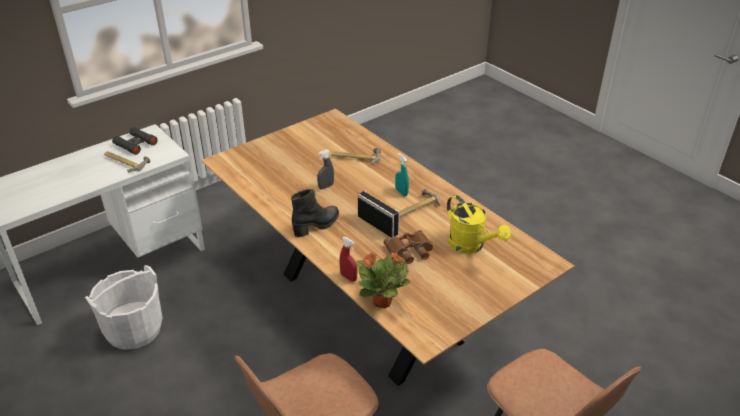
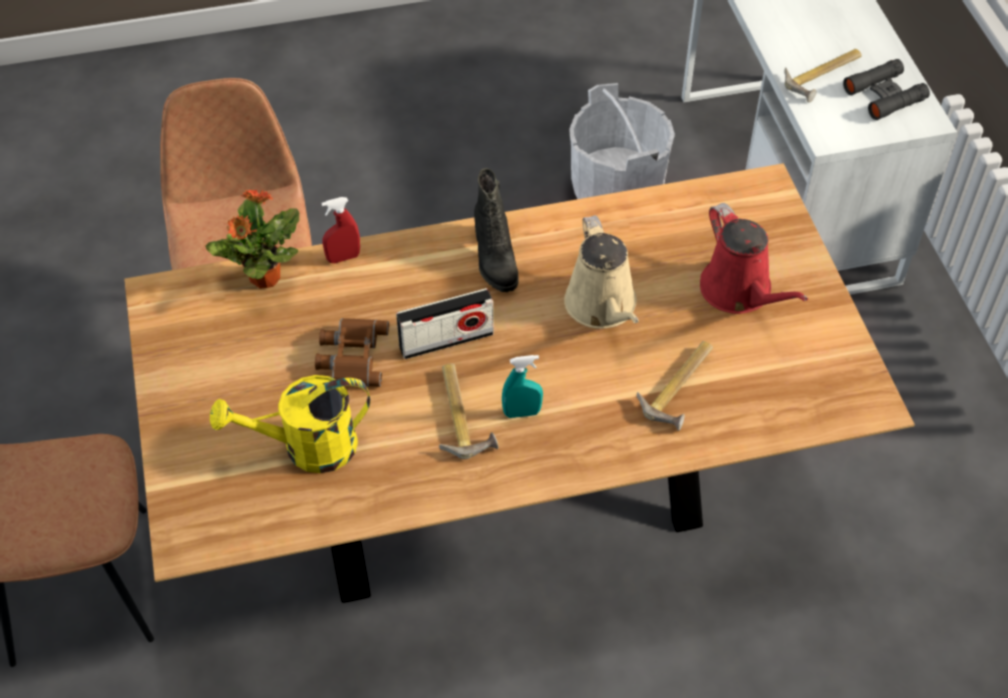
camera: 115 degrees right, 15 degrees up
(292, 155) = (740, 292): none -> red watering can
(326, 186) = (603, 307): grey spray bottle -> beige watering can

